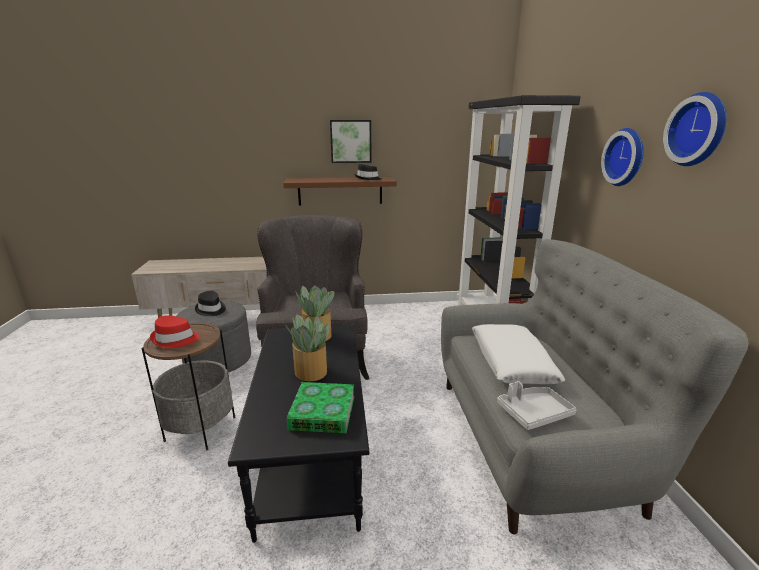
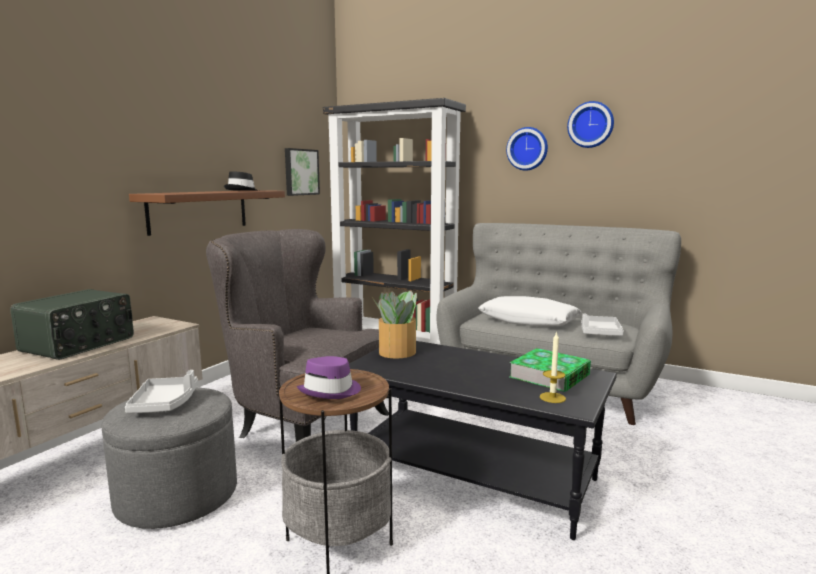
camera: 55 degrees left, 10 degrees down
(175, 339) = (331, 391): red hat -> purple hat
(211, 309) = (165, 404): black hat -> grey tray
(233, 263) = (79, 344): none -> radio
(268, 426) = (552, 397): none -> candle
(311, 372) = (472, 367): potted plant -> none
(350, 141) = (207, 142): picture -> picture (300, 172)

